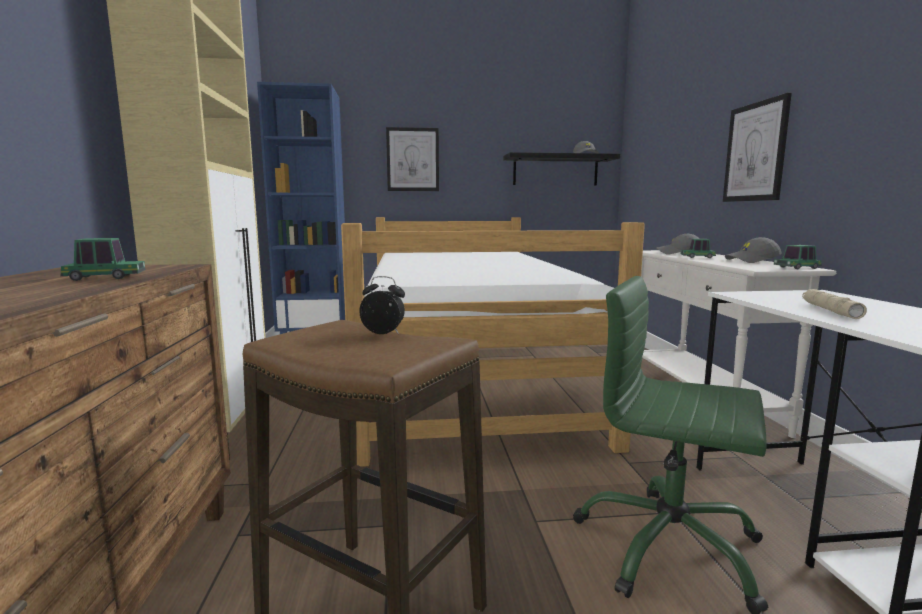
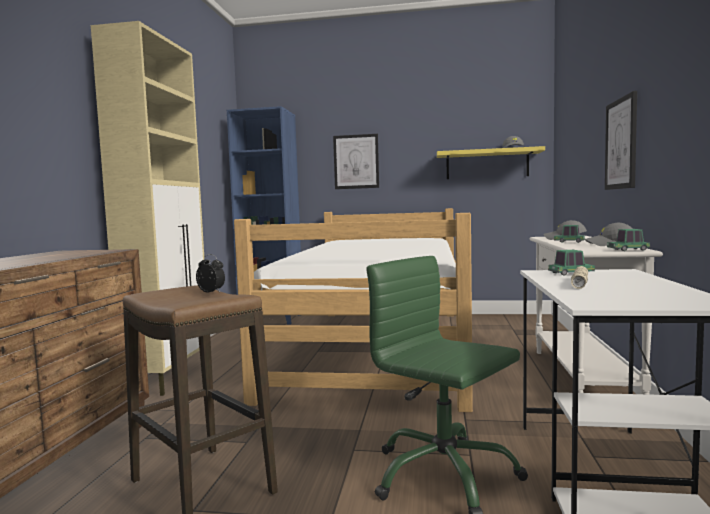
camera: 15 degrees right, 5 degrees down
(105, 278) = (63, 256): toy car -> toy car (570, 273)
(555, 170) = (487, 164): black shelf -> yellow shelf

